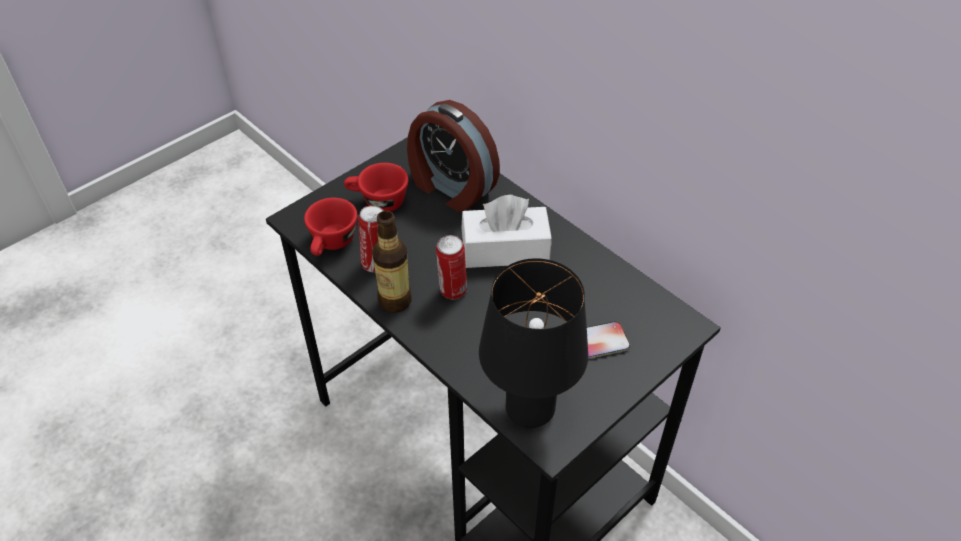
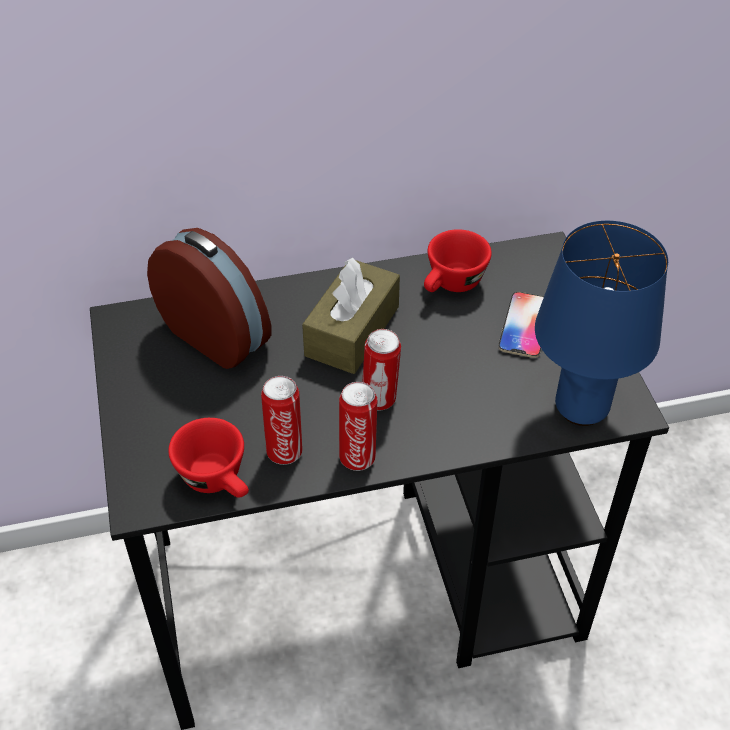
camera: 60 degrees left, 0 degrees up
(377, 202) = (183, 409): red cup -> red cup (452, 285)
(395, 301) = (358, 456): bottle -> can
(450, 187) = (217, 334): alarm clock -> alarm clock turned 120 degrees counterclockwise
(505, 249) = (352, 331): white tissue box -> brown tissue box
(528, 411) = (581, 409): black table lamp -> blue table lamp

